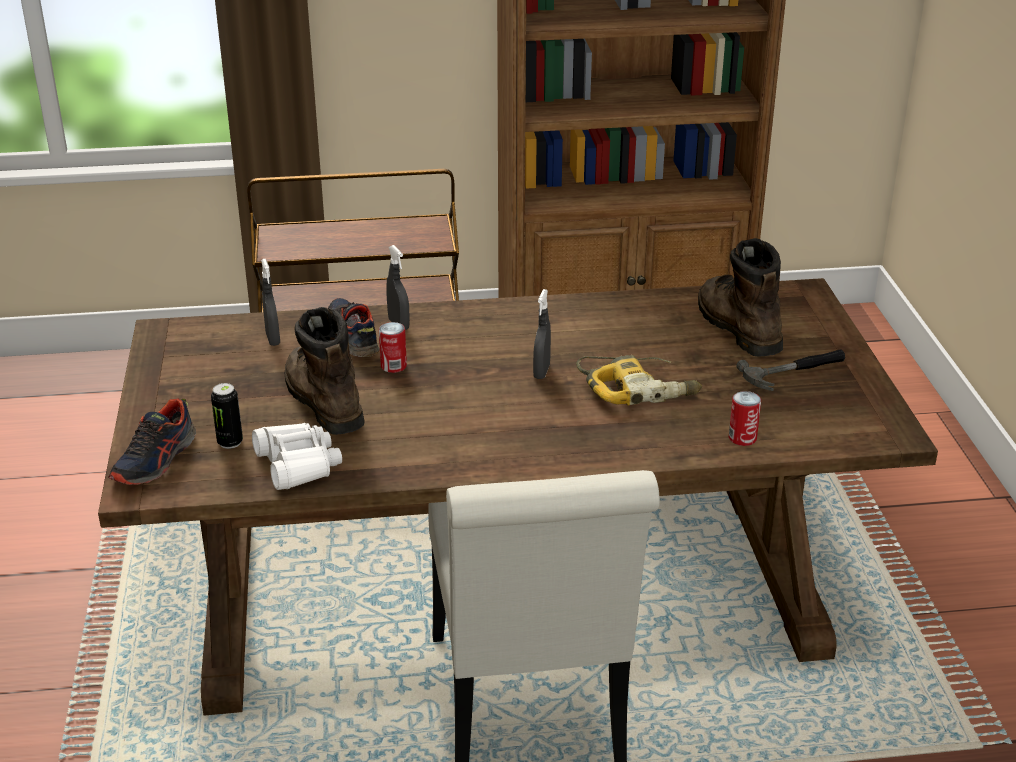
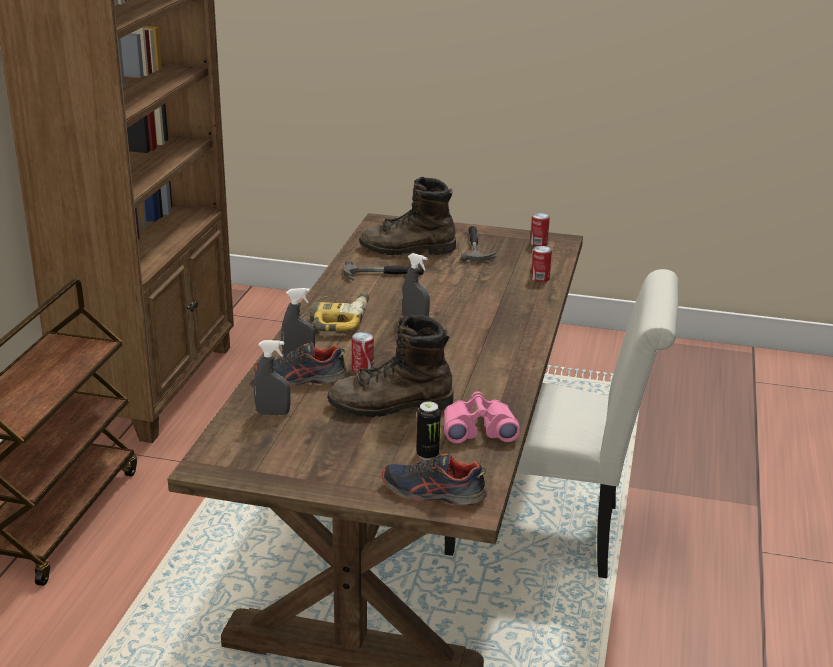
camera: 70 degrees left, 5 degrees down
(156, 460) = (433, 493): shoe -> shoe turned 150 degrees clockwise
(298, 464) = (478, 429): white binoculars -> pink binoculars
(638, 388) = (461, 294): power drill -> power drill (336, 320)
(646, 326) = (383, 274): none -> hammer
(862, 417) = (538, 243): none -> can

